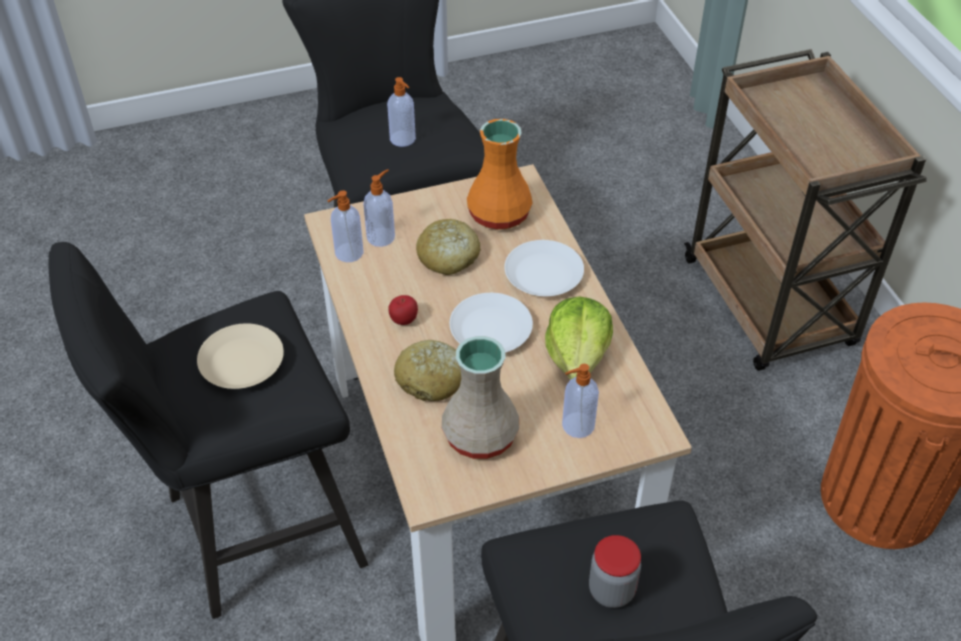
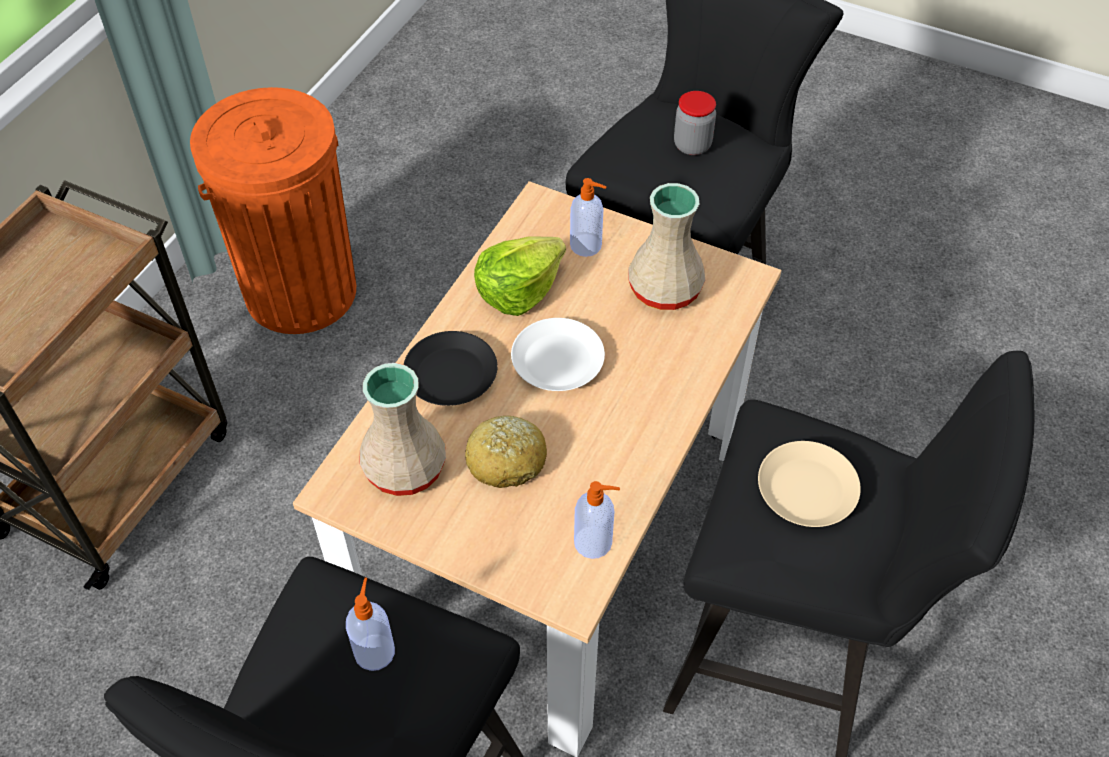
camera: 135 degrees left, 5 degrees up
(381, 236) = (541, 536): soap dispenser -> none
(403, 321) = (619, 426): apple -> none
(431, 379) = (654, 357): bread -> none
(500, 215) = (404, 466): orange vase -> beige vase
(543, 275) = (452, 374): white plate -> black plate

